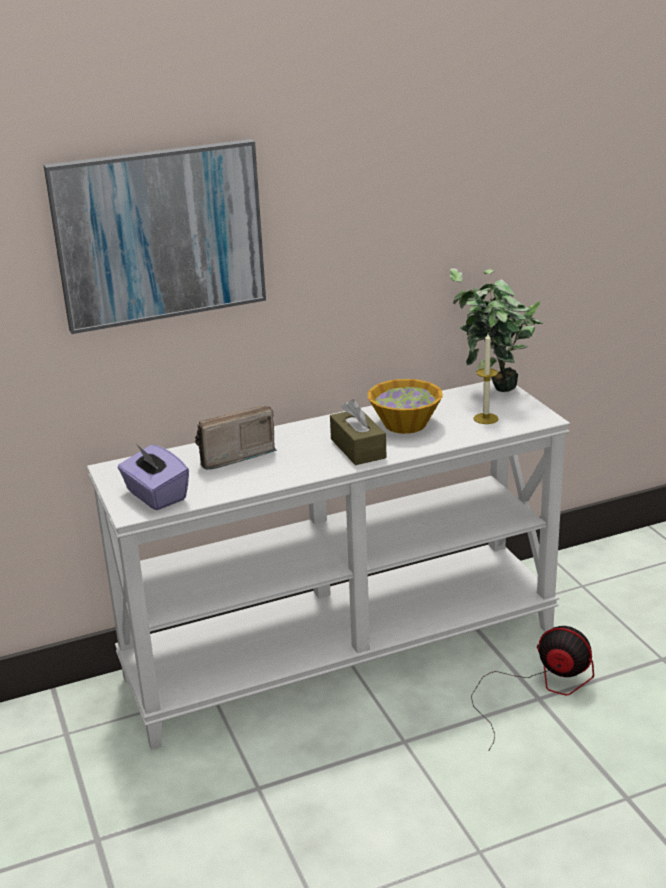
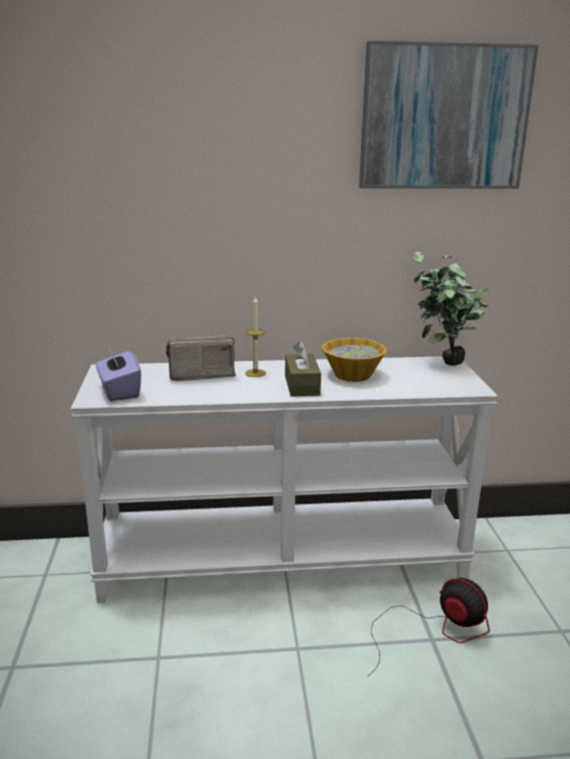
camera: 15 degrees right, 5 degrees down
(159, 234) = (164, 183): picture -> picture (444, 118)
(485, 418) = (423, 381): candle -> candle (255, 373)

